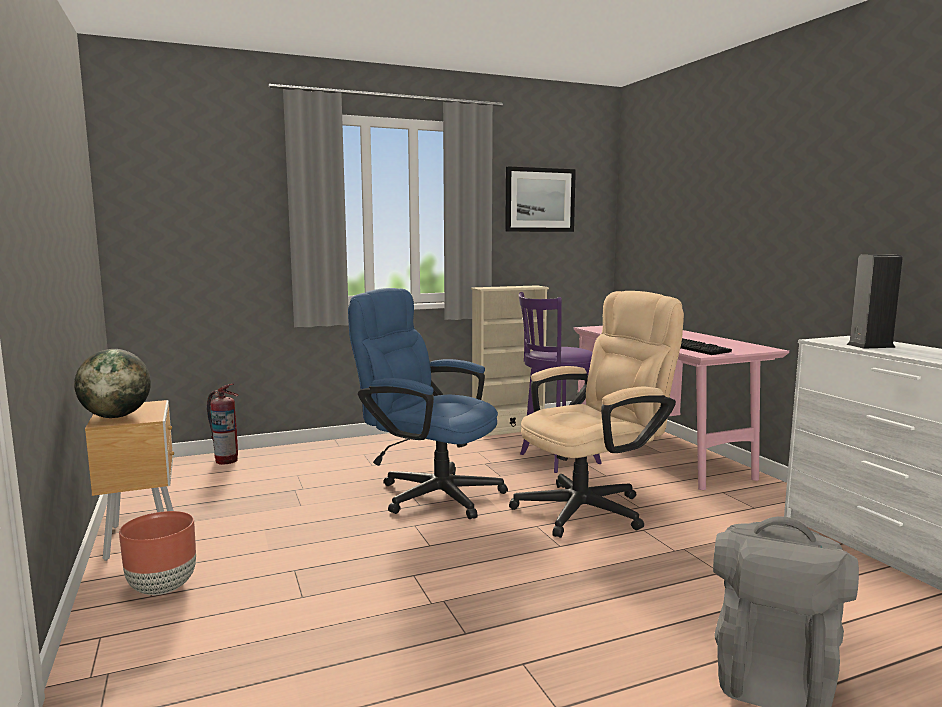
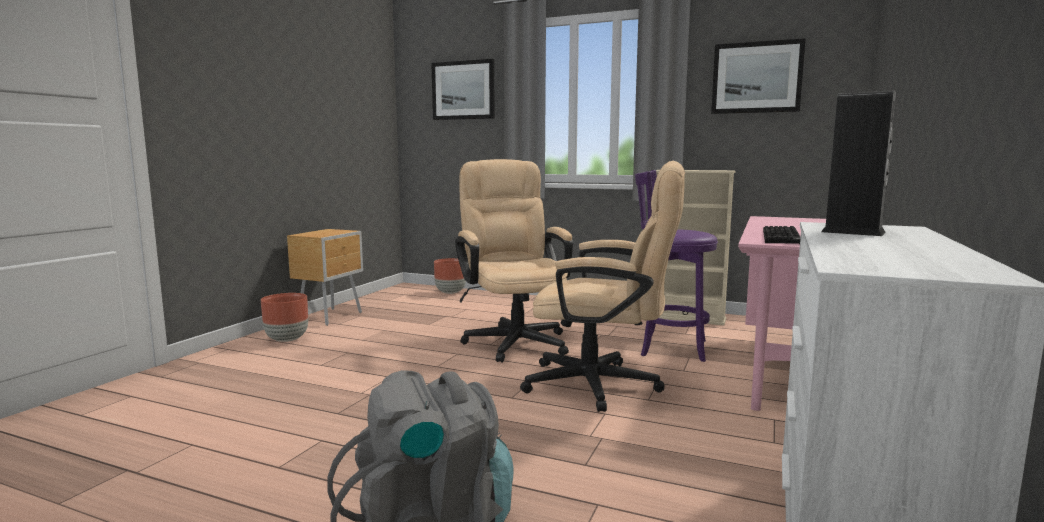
camera: 45 degrees right, 0 degrees up
(116, 416) = (314, 233): globe -> none
(216, 191) = (463, 90): none -> picture
(226, 460) = (451, 292): fire extinguisher -> brown planter
(429, 493) = (514, 340): blue office chair -> beige office chair

